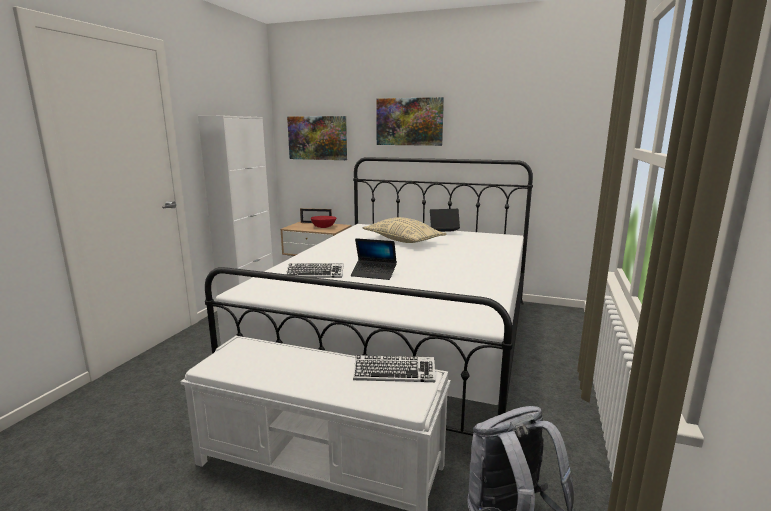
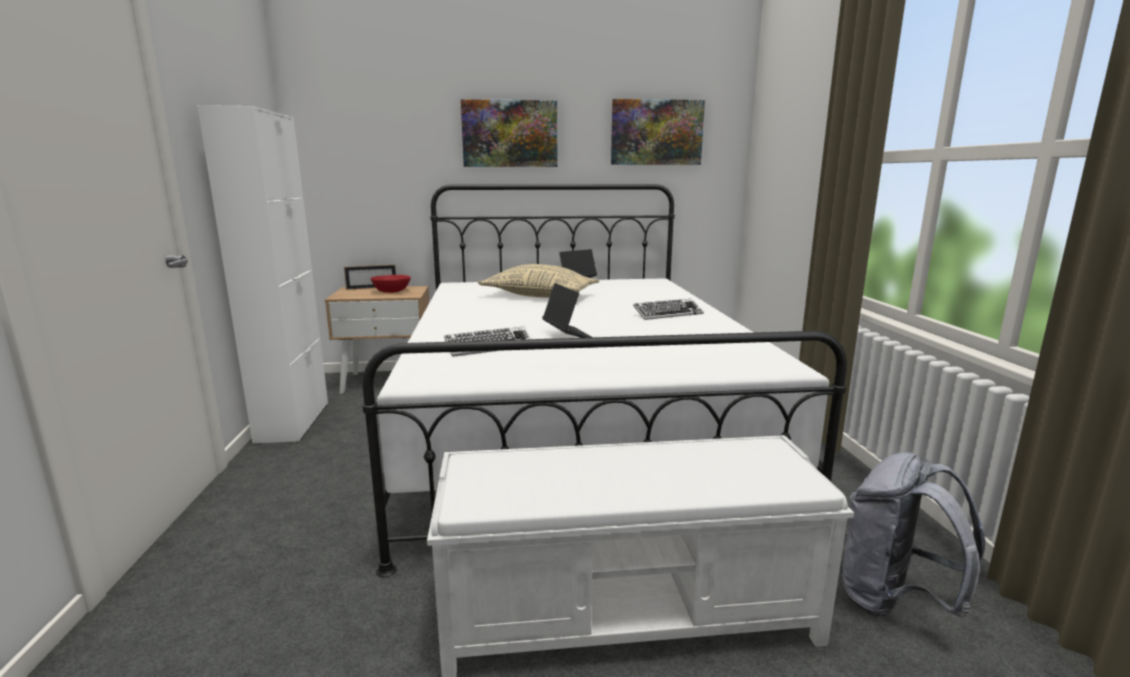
camera: 25 degrees left, 0 degrees up
(317, 138) = (365, 157): picture -> picture (656, 132)
(374, 274) = (569, 336): laptop -> laptop turned 105 degrees counterclockwise
(394, 373) = (733, 451): keyboard -> keyboard (668, 314)

